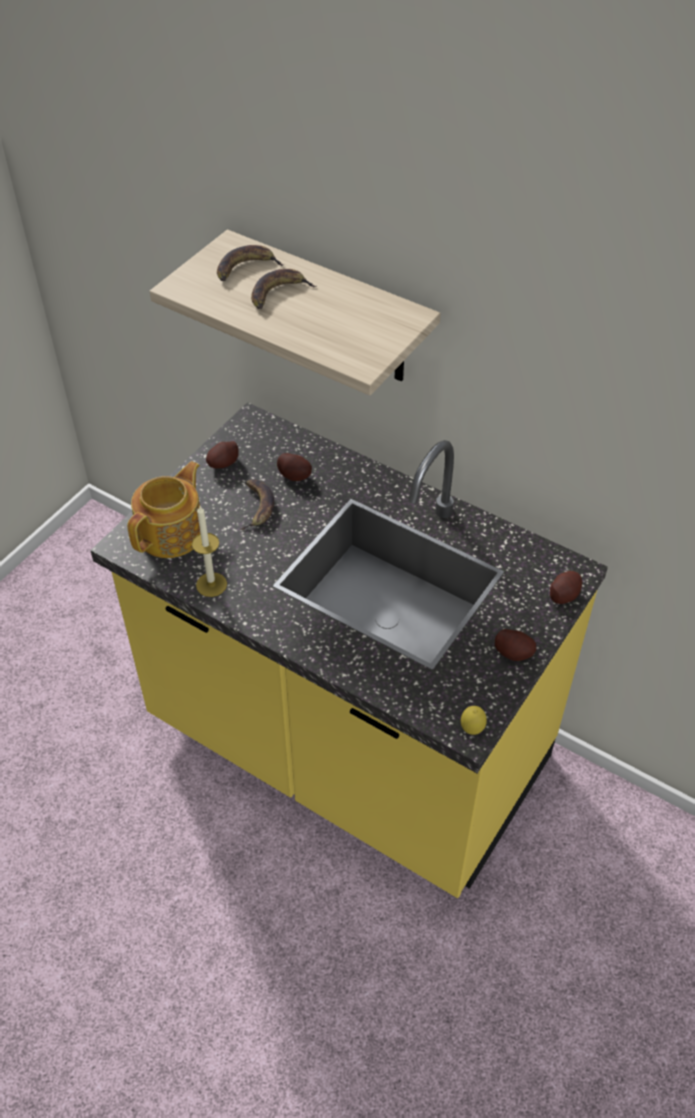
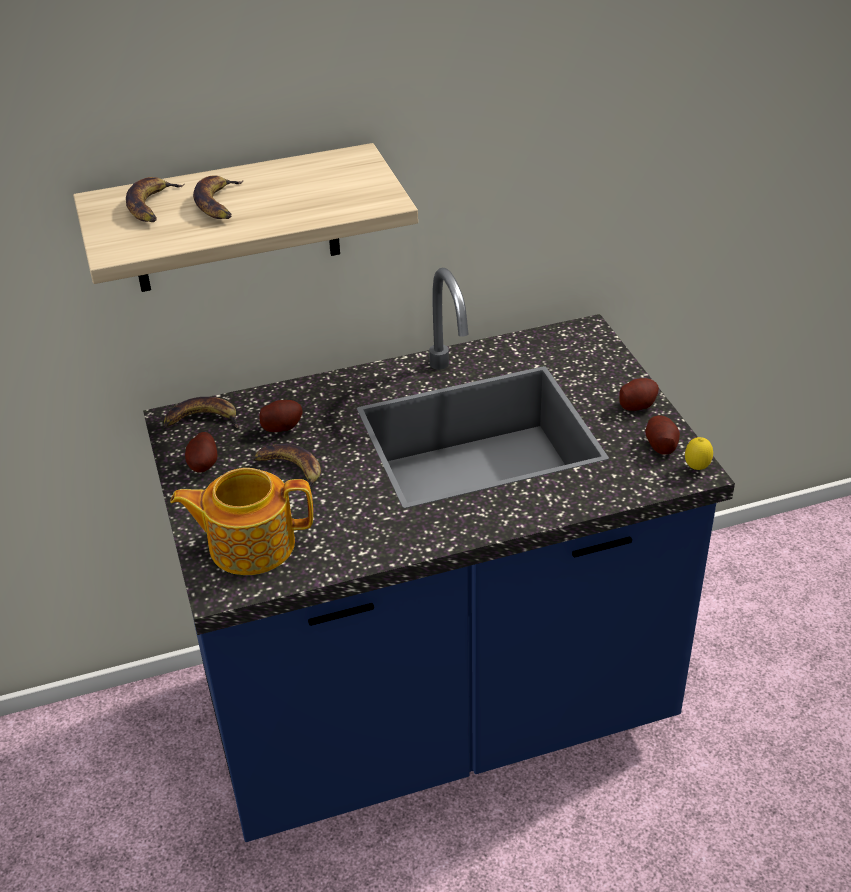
camera: 50 degrees left, 10 degrees down
(172, 533) = (250, 544): teapot -> teapot turned 75 degrees counterclockwise
(211, 584) = (353, 548): candle -> none
(263, 434) = (202, 420): none -> banana
(347, 746) = (434, 712): yellow counter -> blue counter
(564, 594) = (605, 349): potato -> potato (660, 445)

